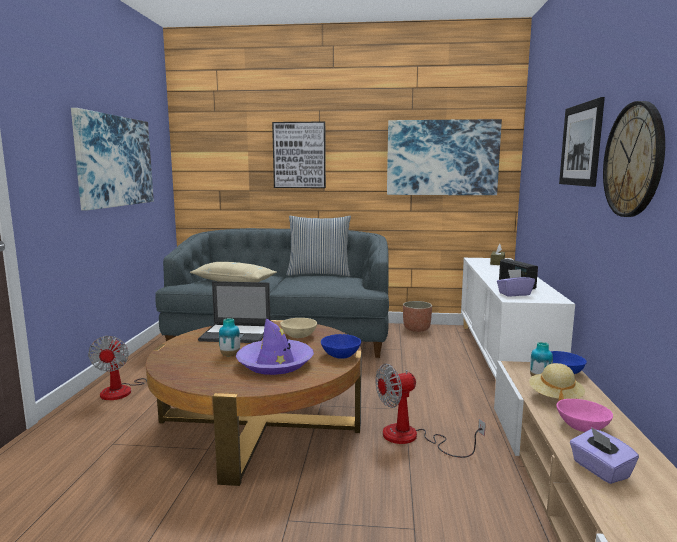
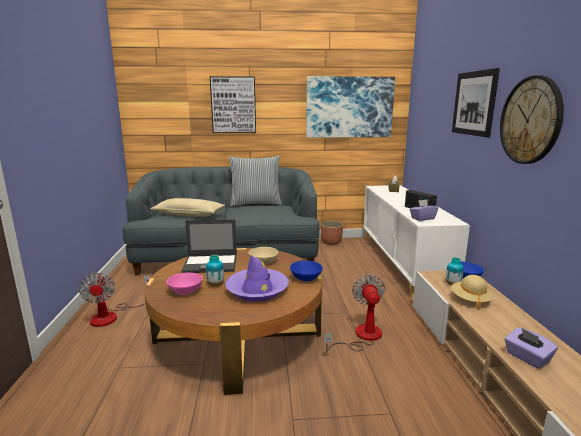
camera: 10 degrees left, 5 degrees up
(115, 161) = (78, 114): picture -> none
(412, 438) = (361, 337): fan -> fan turned 120 degrees clockwise
(582, 427) = (499, 323): pink bowl -> pink bowl (185, 291)

